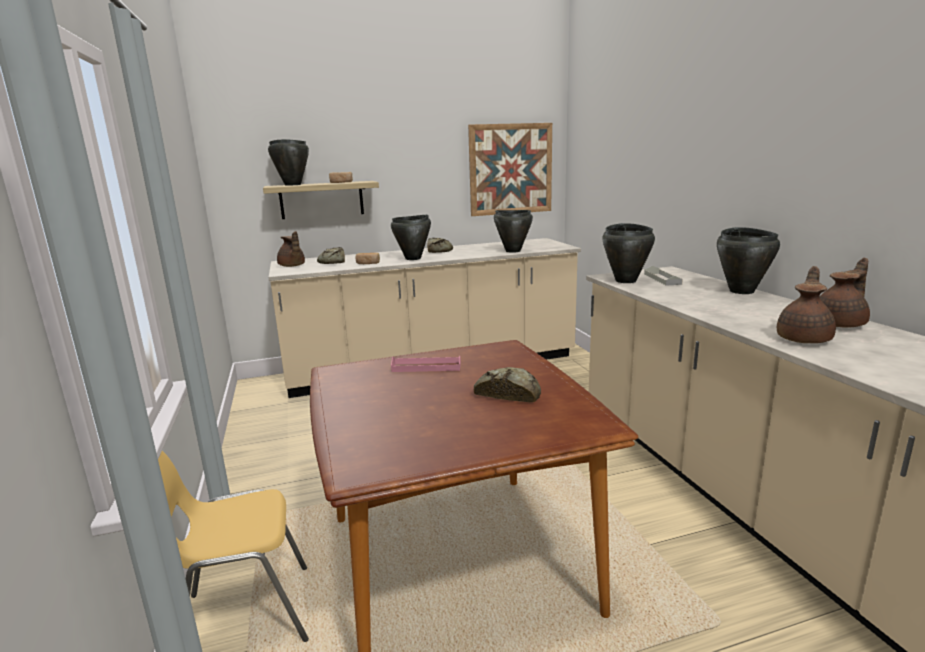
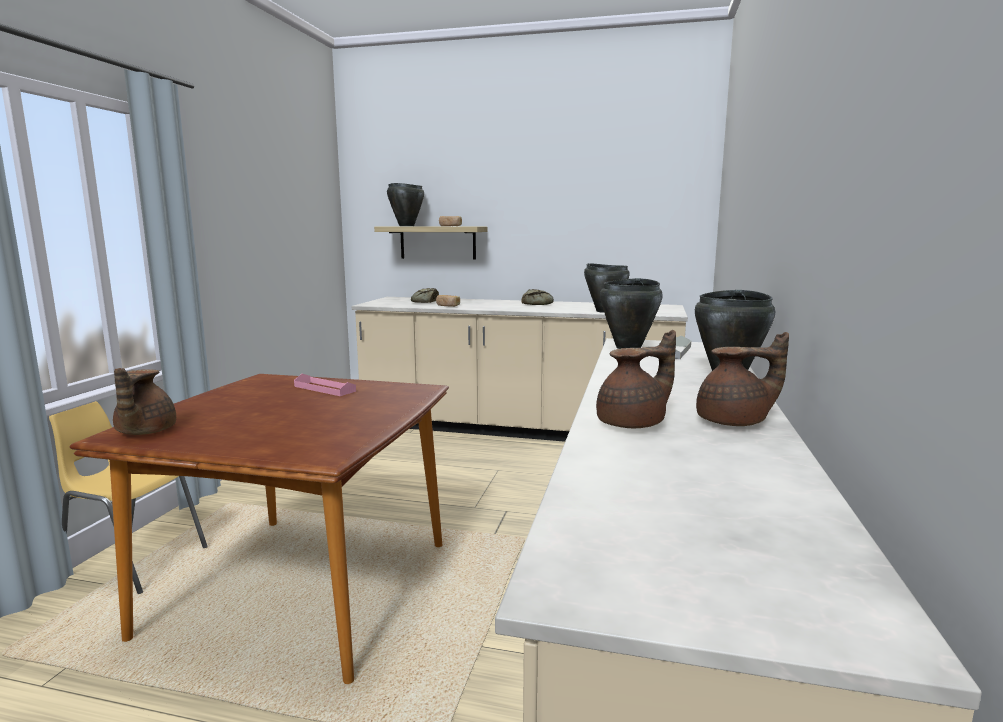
camera: 30 degrees right, 5 degrees down
(292, 266) = (388, 301): brown teapot -> brown teapot (144, 432)
(413, 258) = (494, 306): black cooking pot -> none
(508, 393) = (328, 418): bread -> none
(510, 169) = (642, 221): picture -> none

